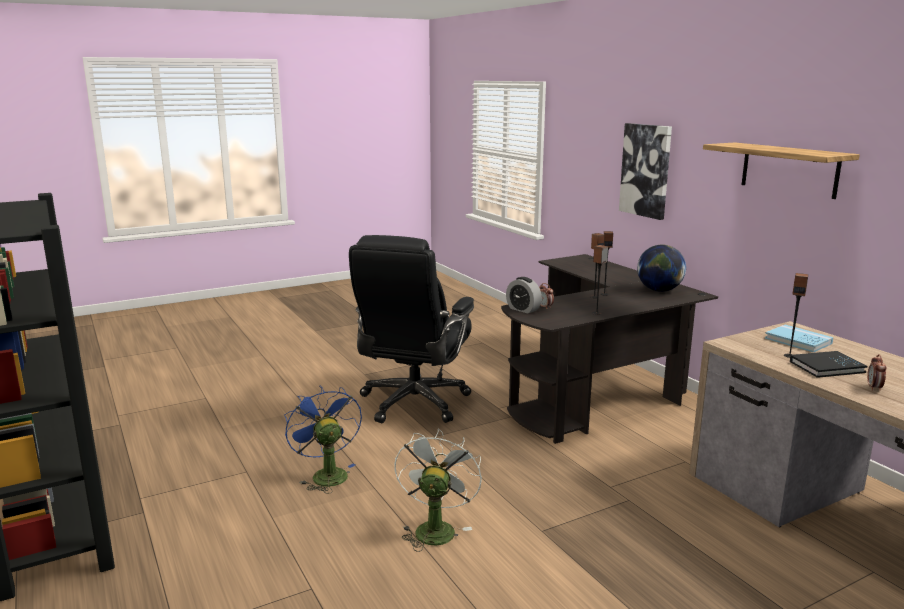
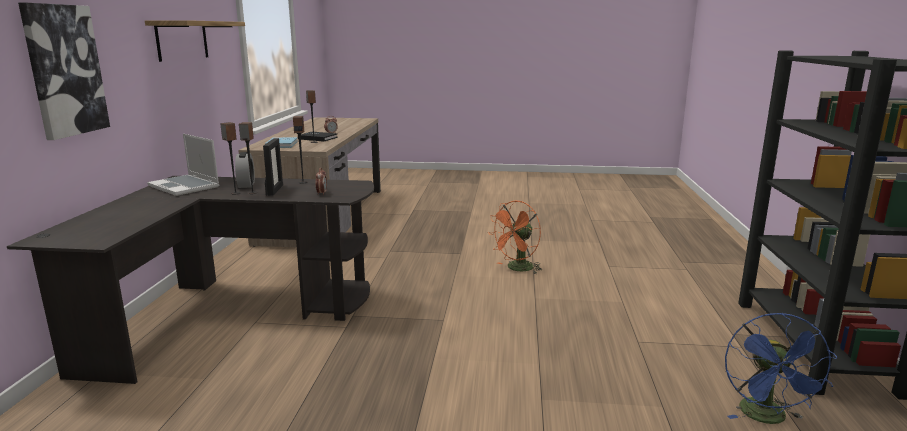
camera: 145 degrees left, 0 degrees up
(326, 474) = (566, 318): blue fan -> blue fan (767, 418)
(414, 402) = (411, 363): black office chair -> none
(435, 528) = (517, 269): white fan -> orange fan
(523, 309) = (344, 195): alarm clock -> alarm clock (246, 184)
(588, 302) = (274, 190): none -> picture frame
(659, 290) = (185, 186): globe -> laptop

